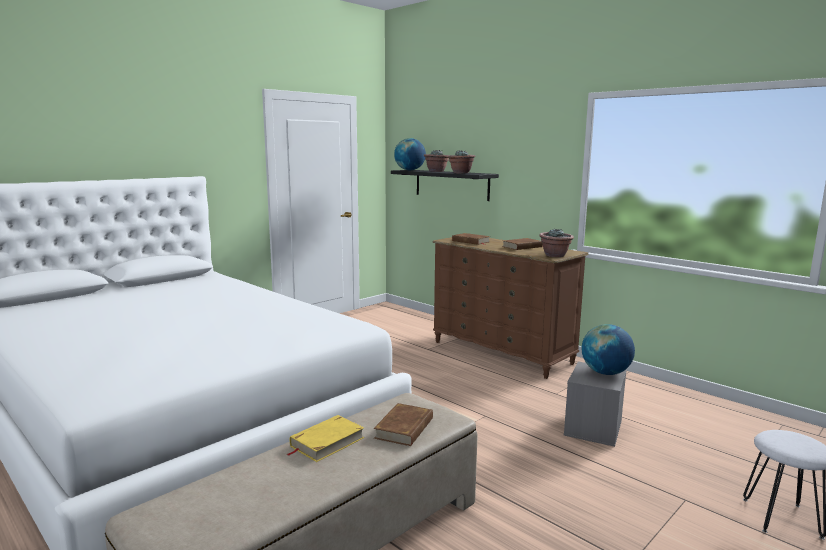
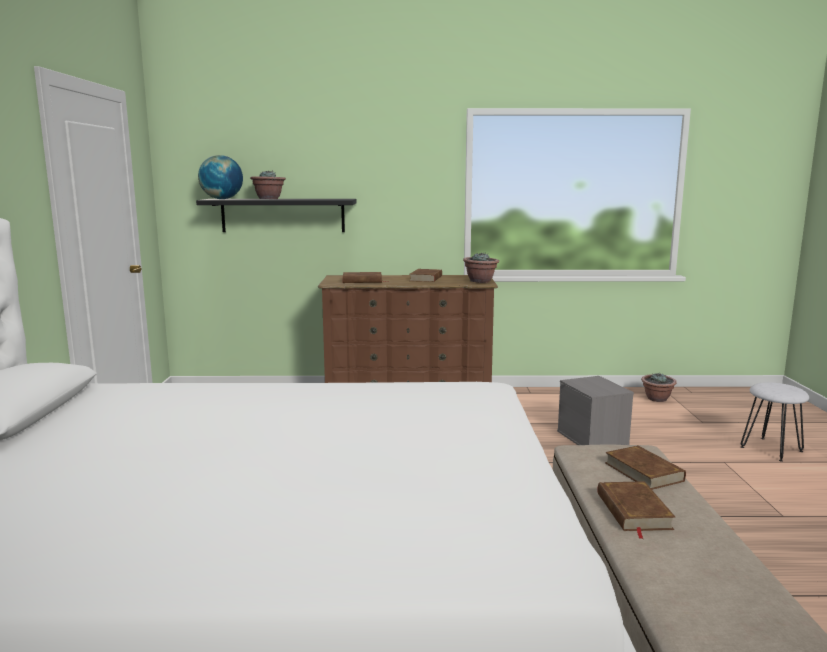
camera: 45 degrees left, 0 degrees up
(327, 442) = (633, 511): yellow book -> brown book
(460, 173) = (314, 199): potted plant -> potted plant (657, 399)
(605, 373) = (596, 382): globe -> none

